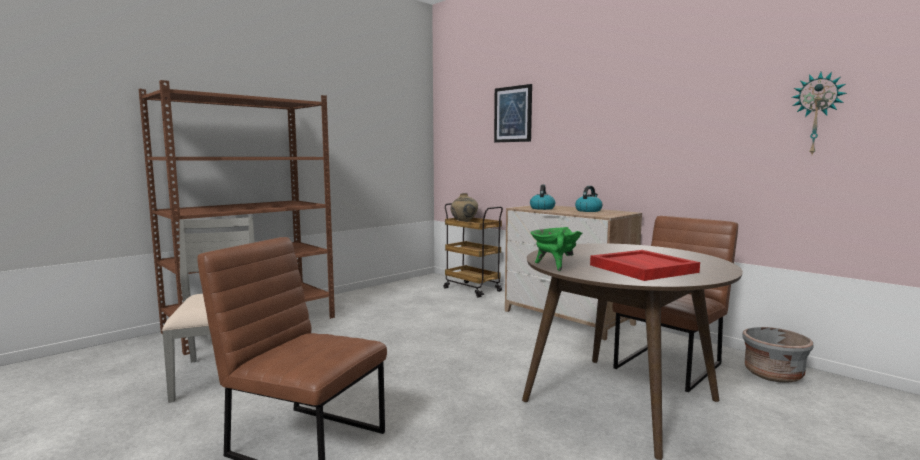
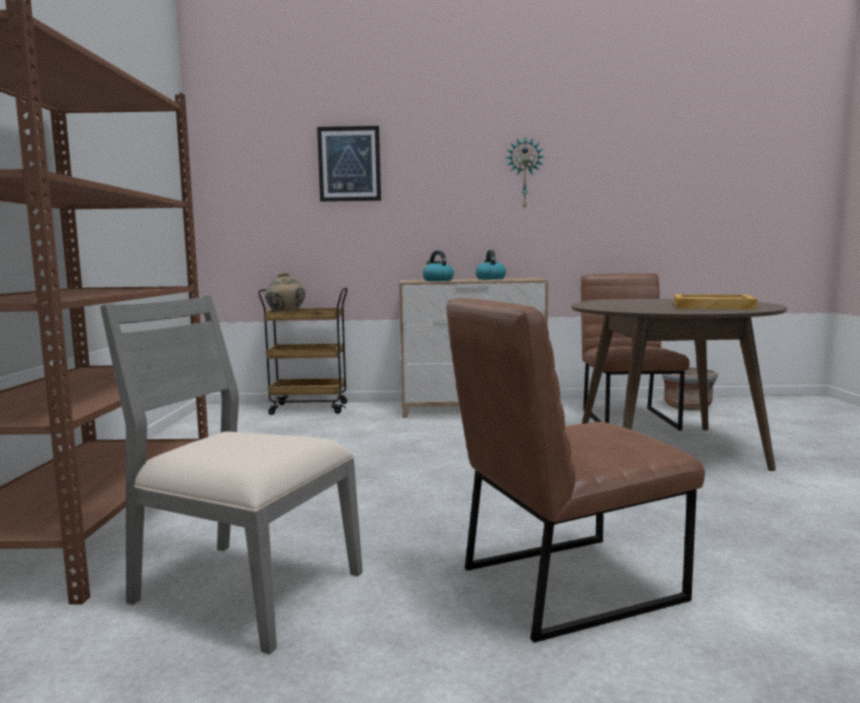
camera: 45 degrees left, 0 degrees up
(554, 265) = (662, 311): green cooking pot -> none
(641, 268) = (711, 306): red tray -> beige tray
(817, 114) = (686, 178): wall clock -> wall clock (524, 173)

